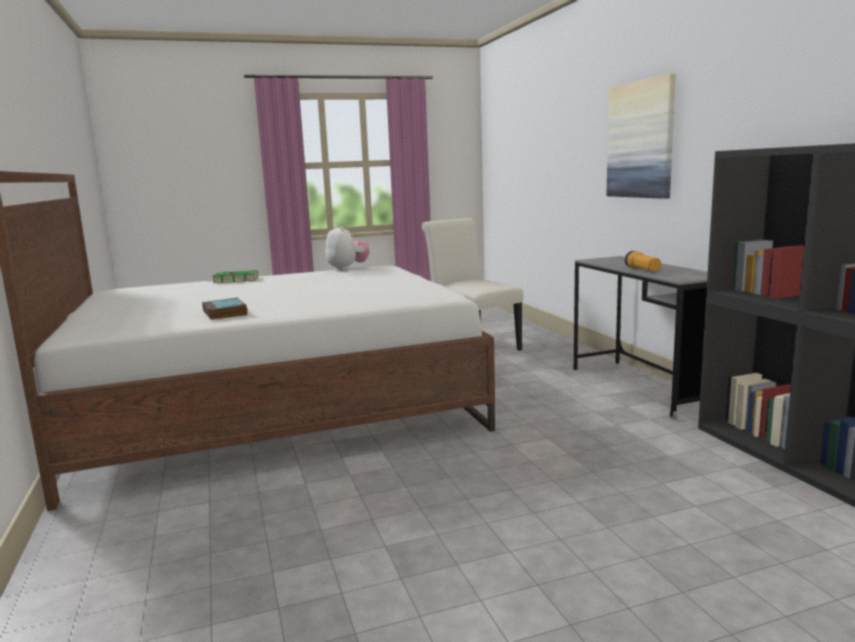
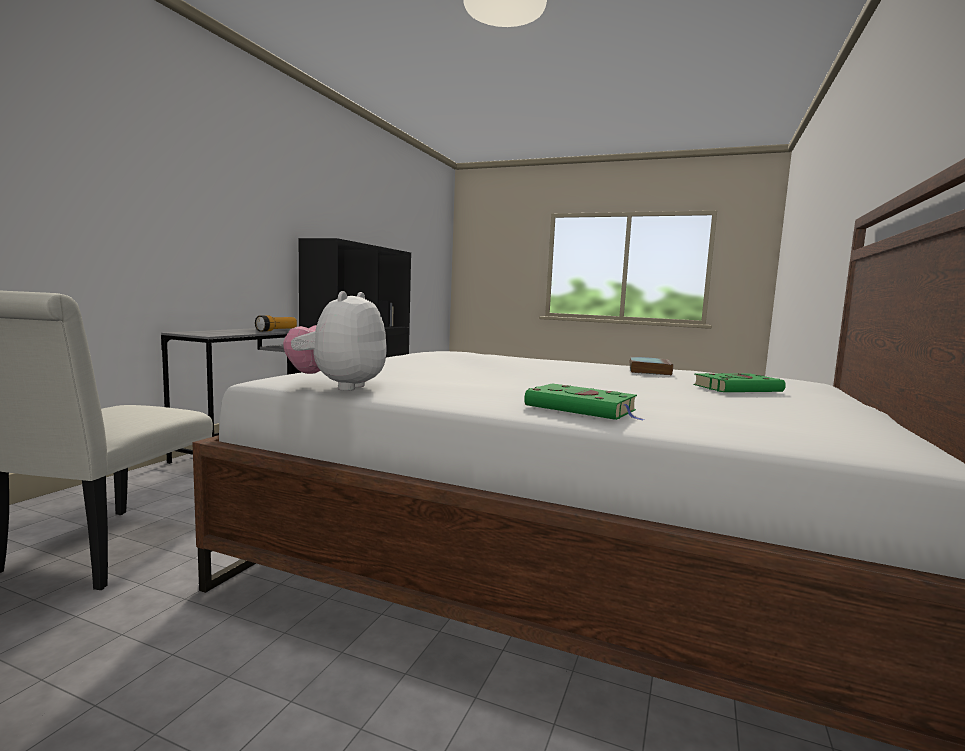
camera: 140 degrees left, 5 degrees down
(152, 308) = (739, 388): none -> green book
(641, 140) = (166, 197): picture -> none

